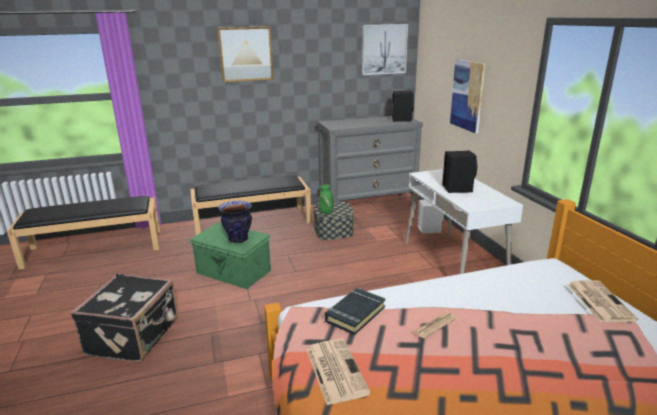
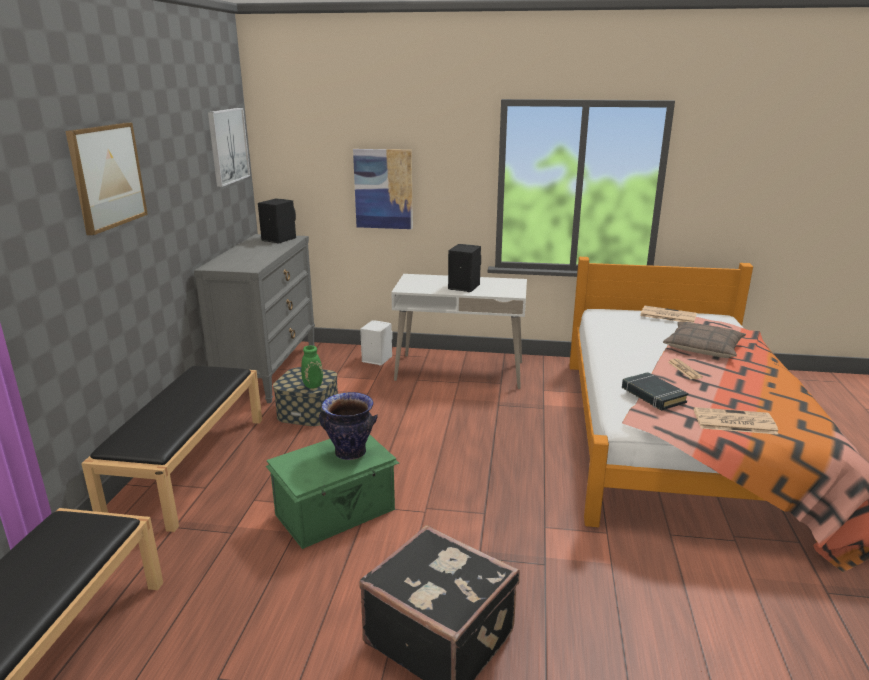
camera: 65 degrees left, 0 degrees up
(528, 336) = (703, 347): none -> pillow

